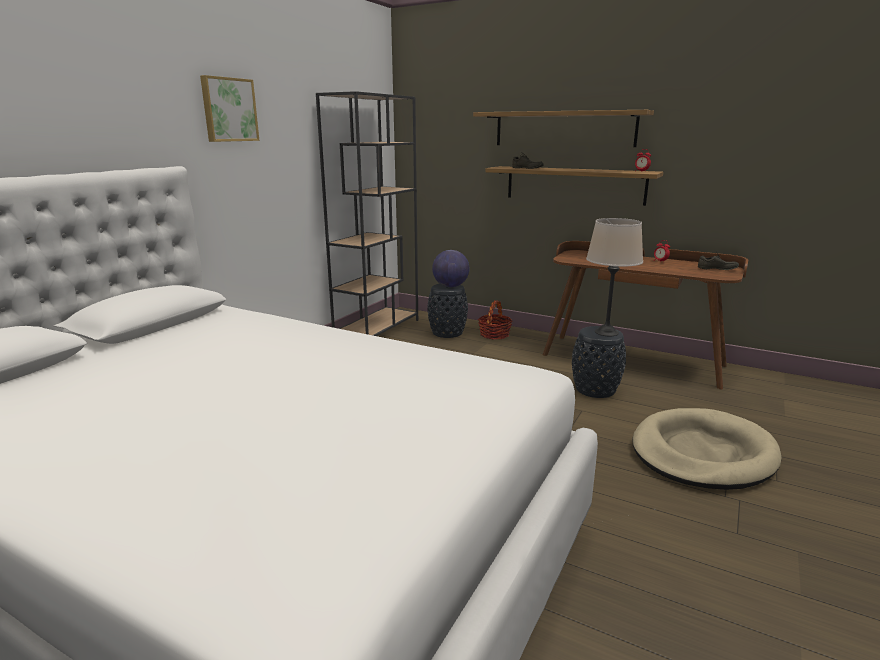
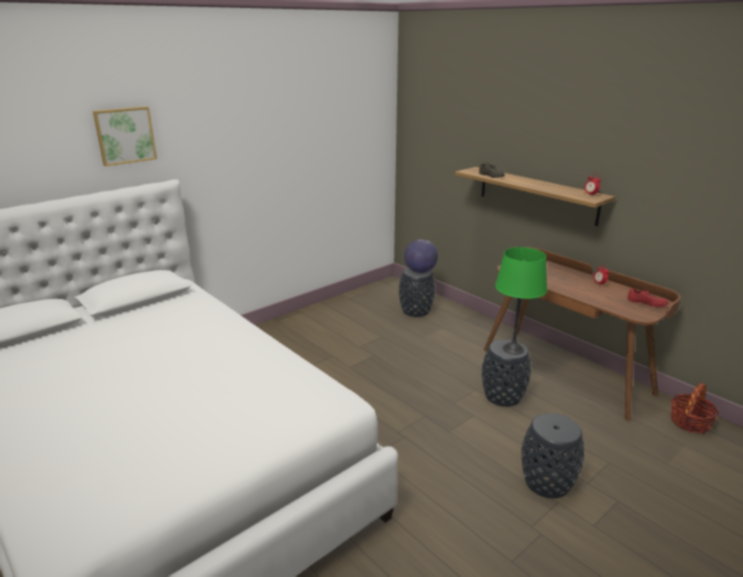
camera: 20 degrees right, 5 degrees up
(228, 110) = (224, 128): picture -> picture (125, 135)
(377, 329) = (359, 298): bookcase -> none
(494, 334) = (456, 319): basket -> basket (690, 422)
(564, 129) = (530, 141): shelf -> none
(606, 332) = (513, 349): beige table lamp -> green table lamp
(702, 453) = (546, 482): beige dog bed -> black stool
(717, 269) = (646, 304): grey shoe -> red shoe

